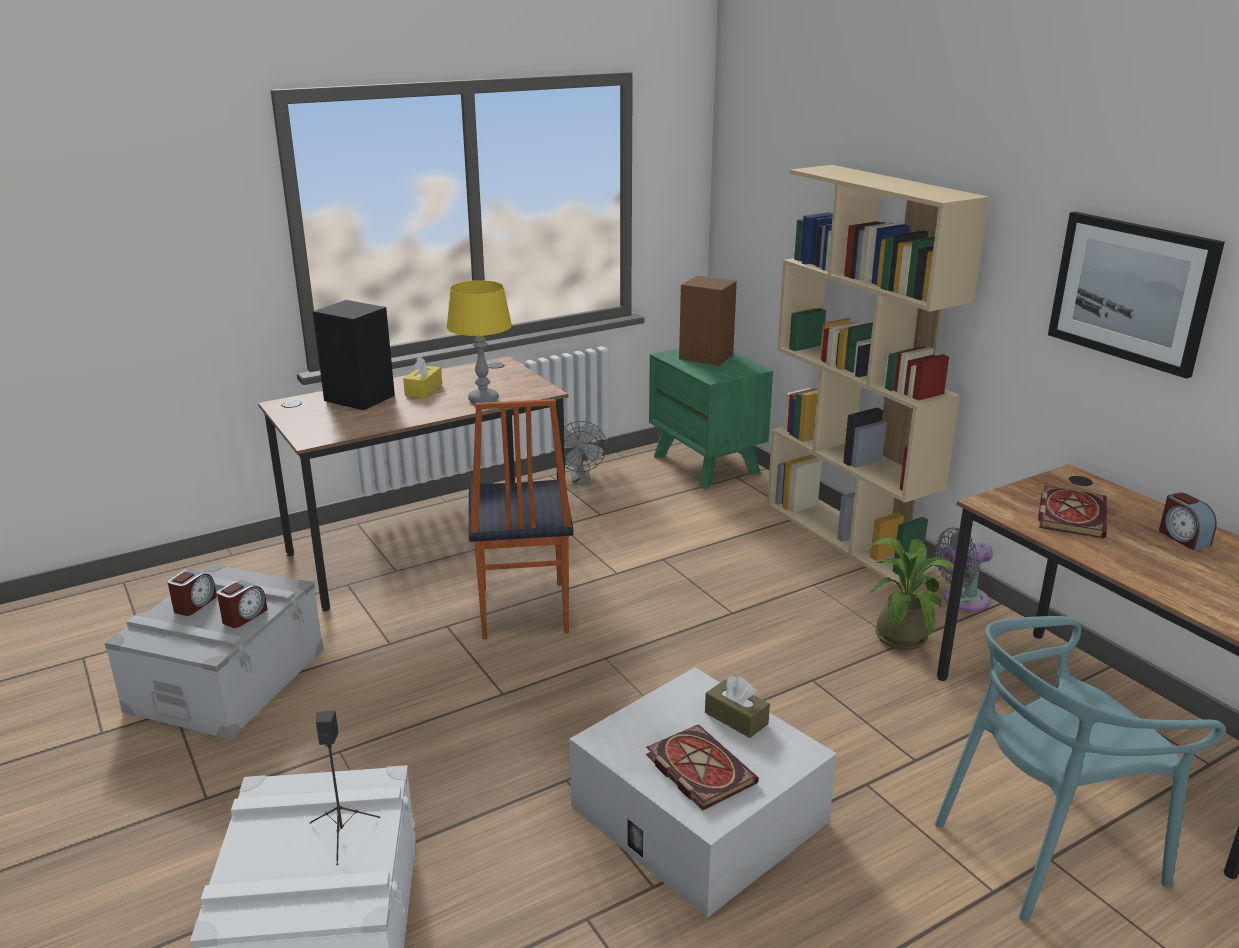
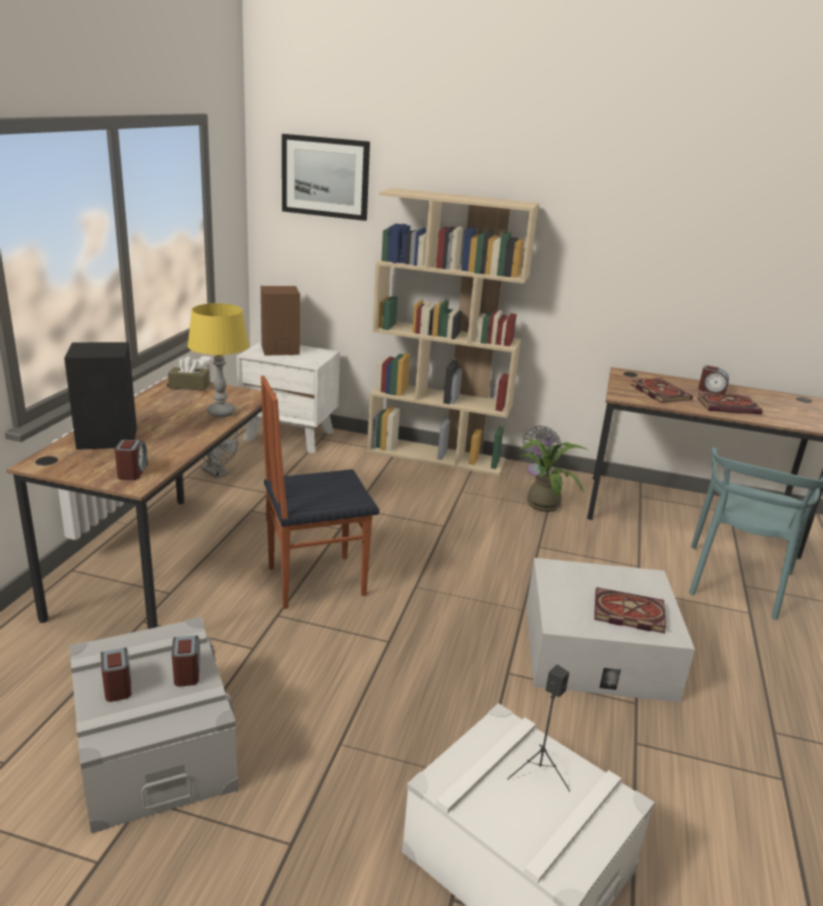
camera: 45 degrees left, 0 degrees up
(327, 429) = (132, 471): none -> alarm clock
(423, 389) = (153, 417): yellow tissue box -> none
(521, 610) = (315, 580): chair -> chair turned 120 degrees clockwise
(707, 464) = (290, 436): green nightstand -> white nightstand
(736, 718) = (598, 576): brown tissue box -> brown tissue box (189, 386)
(1131, 291) = (646, 254): picture -> picture (325, 177)
(1161, 565) = (729, 406): none -> book

